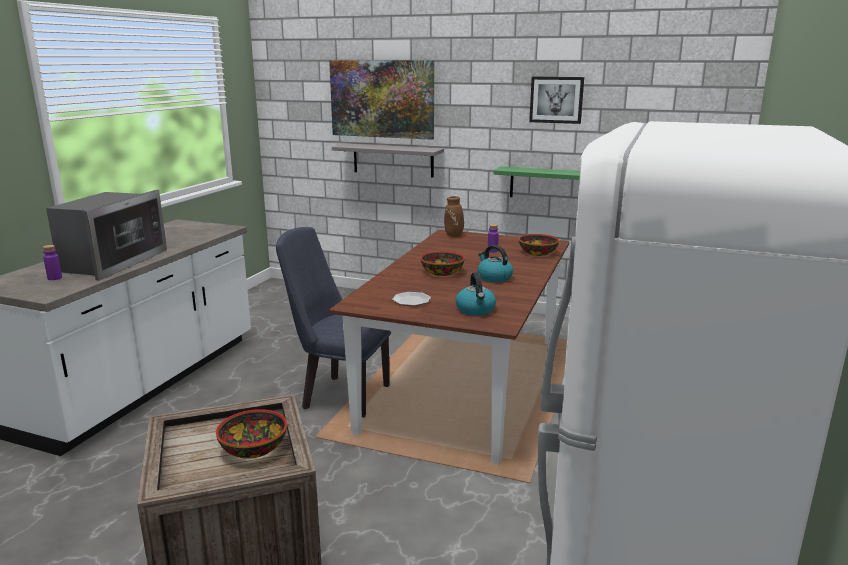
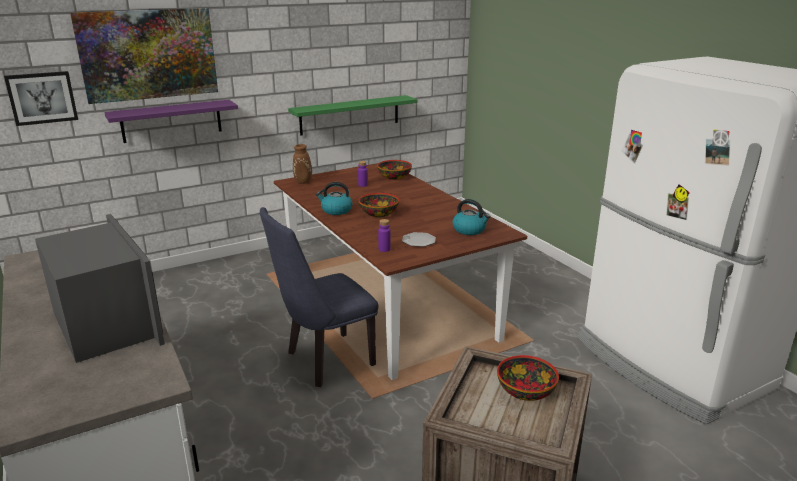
camera: 50 degrees left, 5 degrees up
(55, 278) = (99, 368): purple bottle -> purple bottle (384, 249)
(393, 160) = (171, 121): grey shelf -> purple shelf
(494, 277) = (418, 204): kettle -> kettle (336, 210)
(556, 99) = (331, 39): picture -> picture (42, 98)

